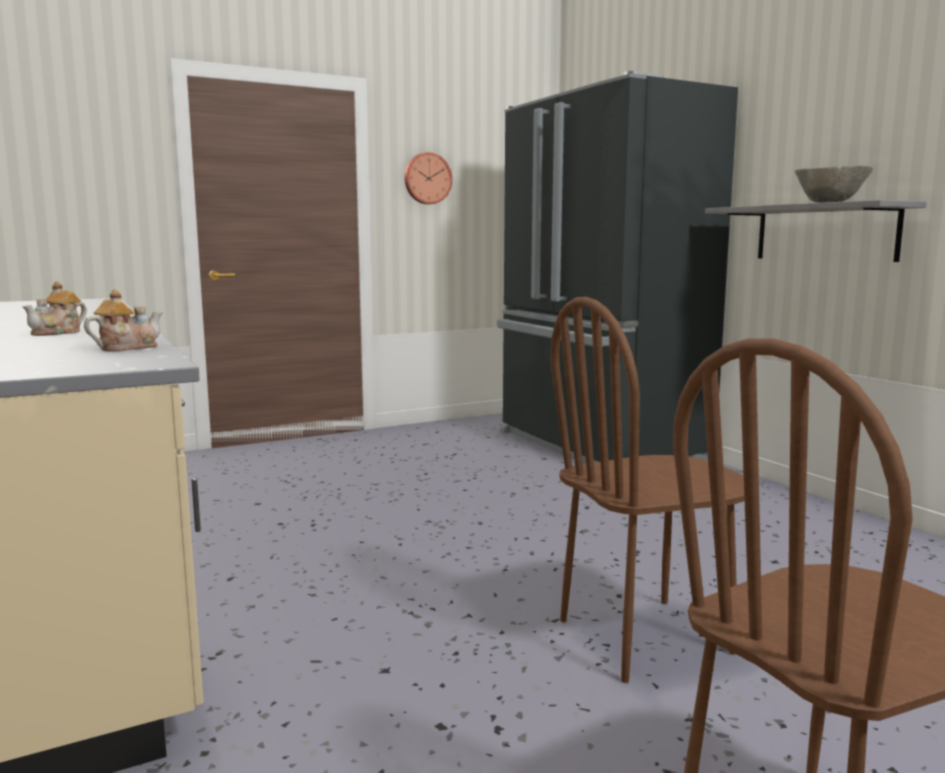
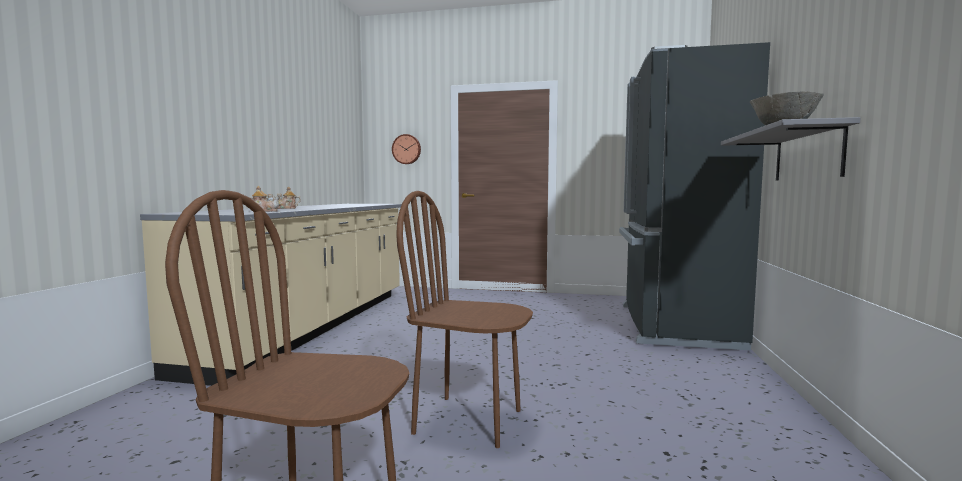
camera: 40 degrees right, 5 degrees down
(427, 178) = (596, 137): wall clock -> wall clock (406, 149)

